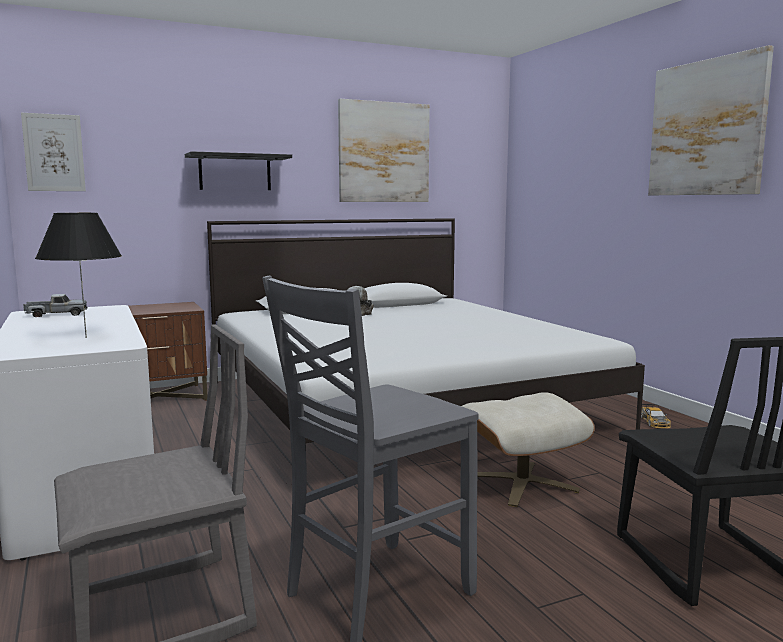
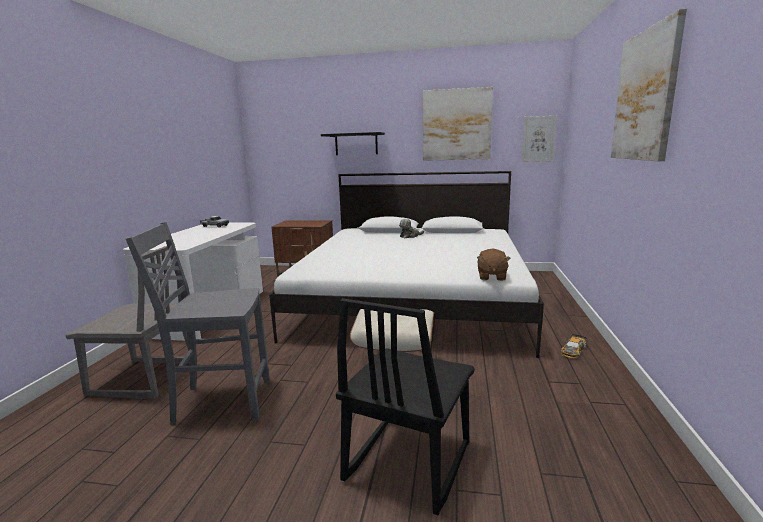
camera: 35 degrees right, 5 degrees up
(54, 153) = (264, 138): picture -> picture (538, 139)
(86, 337) = (184, 241): black table lamp -> none
(578, 342) = (491, 277): none -> brown plush toy

